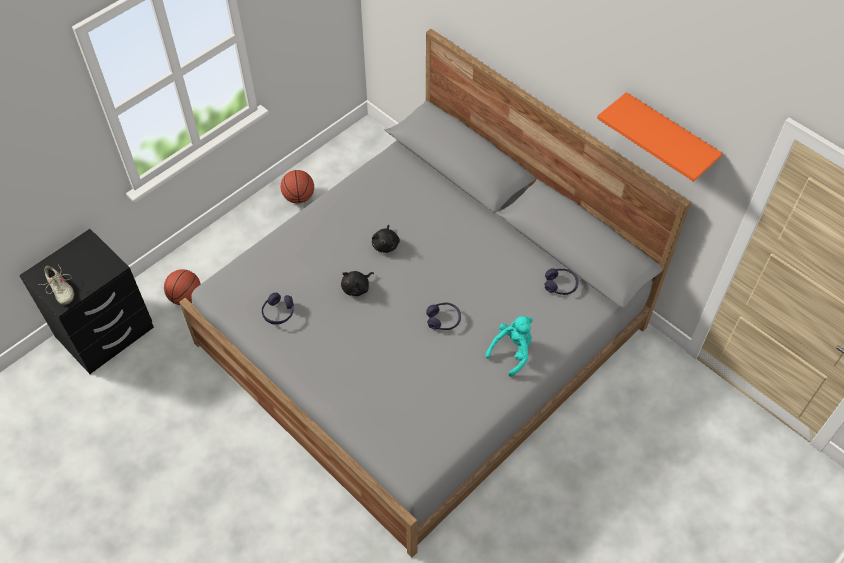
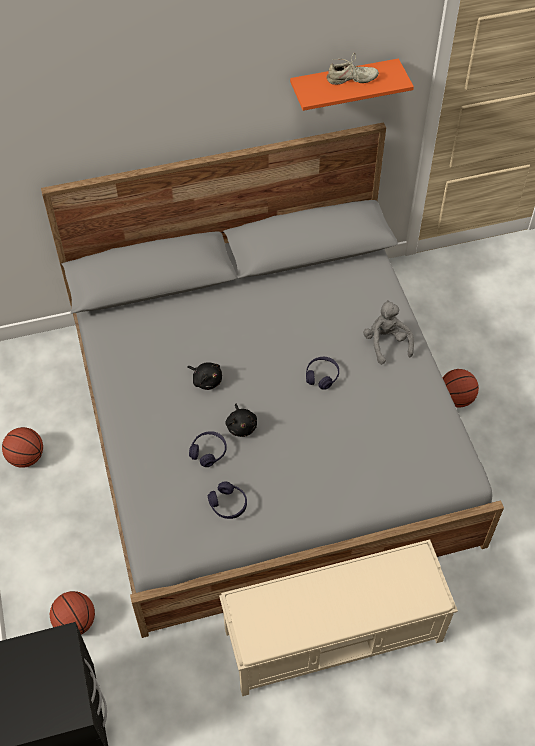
camera: 60 degrees left, 0 degrees up
(60, 290) = (56, 708): beige shoe -> beige shoe (351, 79)
(263, 472) = (335, 634): none -> beige bench
(512, 352) = (386, 343): turquoise plush toy -> grey plush toy
(553, 464) = (456, 398): none -> basketball
(560, 285) = (340, 276): purple headphones -> purple headphones (208, 452)

